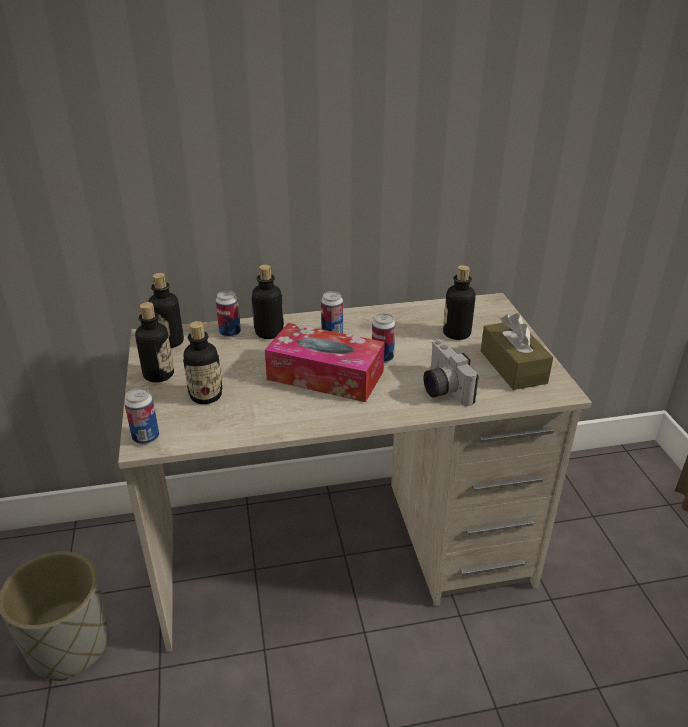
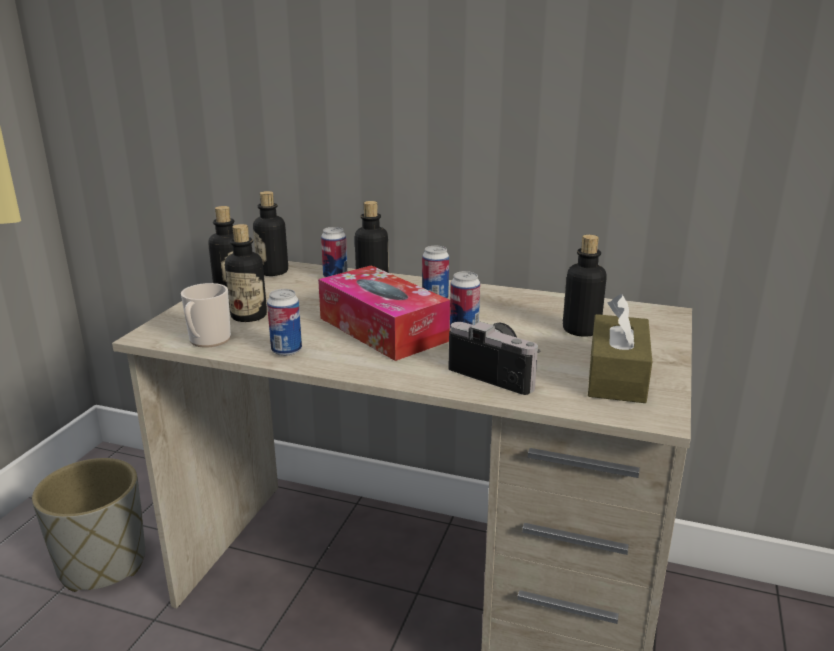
camera: 30 degrees right, 10 degrees down
(146, 437) = (157, 331): can -> can (286, 350)
(202, 432) = (207, 341): none -> mug
(441, 388) = (498, 372): camera -> camera turned 120 degrees clockwise

